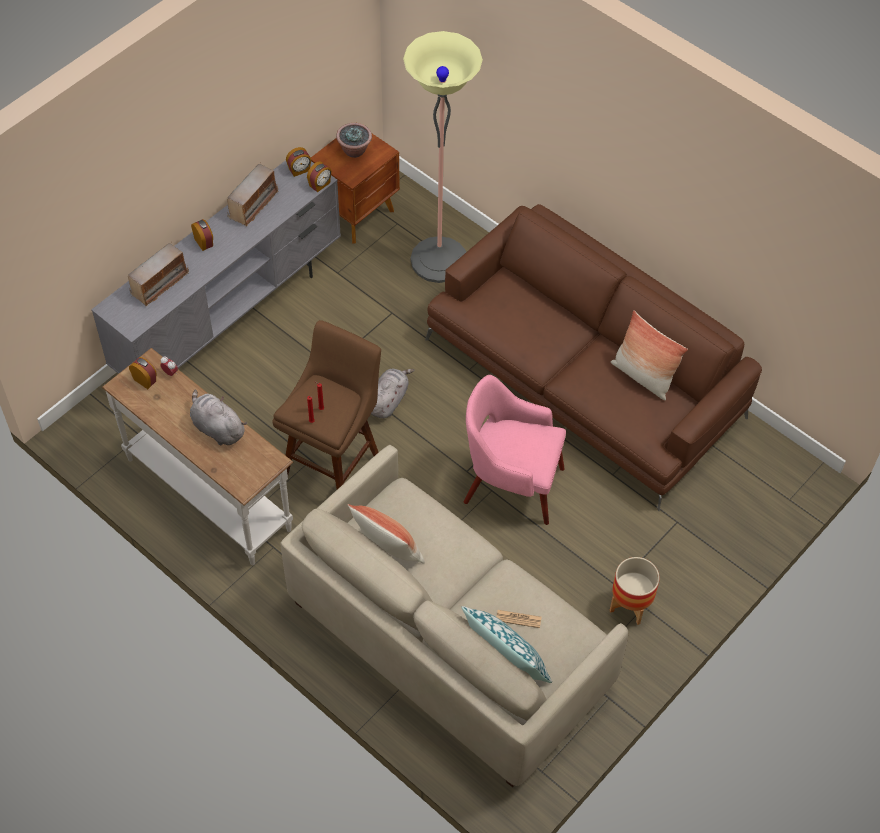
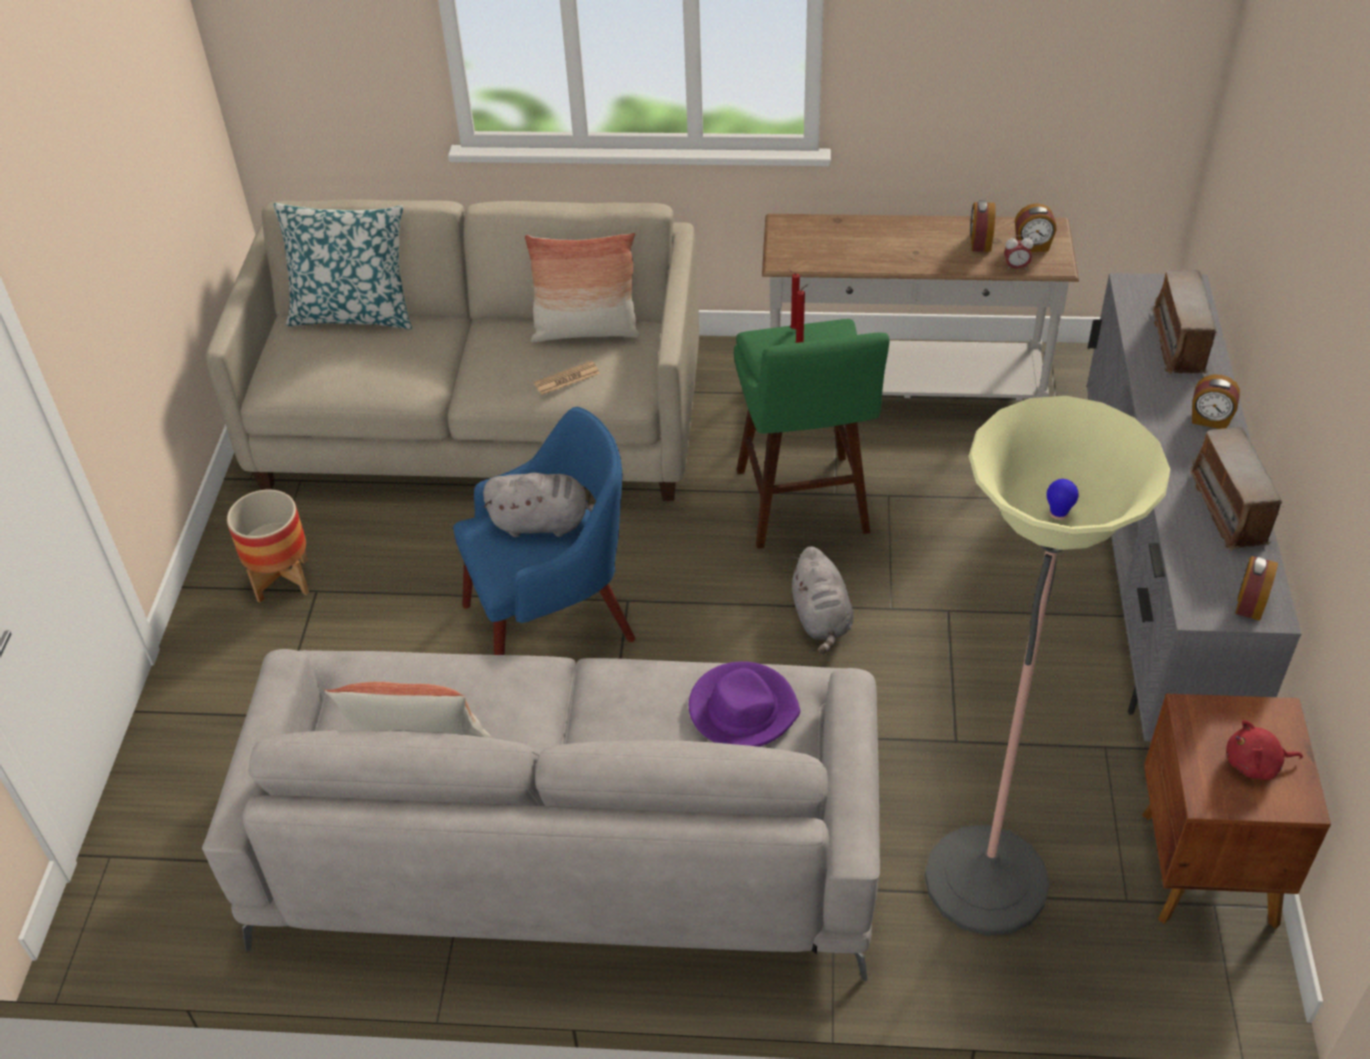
camera: 145 degrees right, 10 degrees down
(217, 428) = (887, 252): grey plush toy -> grey plush toy (544, 523)
(320, 185) = (1187, 602): alarm clock -> alarm clock (979, 242)
(334, 462) = (804, 508): brown stool -> green stool
(354, 150) = (1255, 764): potted plant -> red plush toy
(499, 310) = (742, 709): none -> purple hat
(510, 484) = (554, 621): pink armchair -> blue armchair
(518, 619) = (370, 351): newspaper -> newspaper (567, 379)
(585, 378) = (568, 839): brown sofa -> grey sofa

